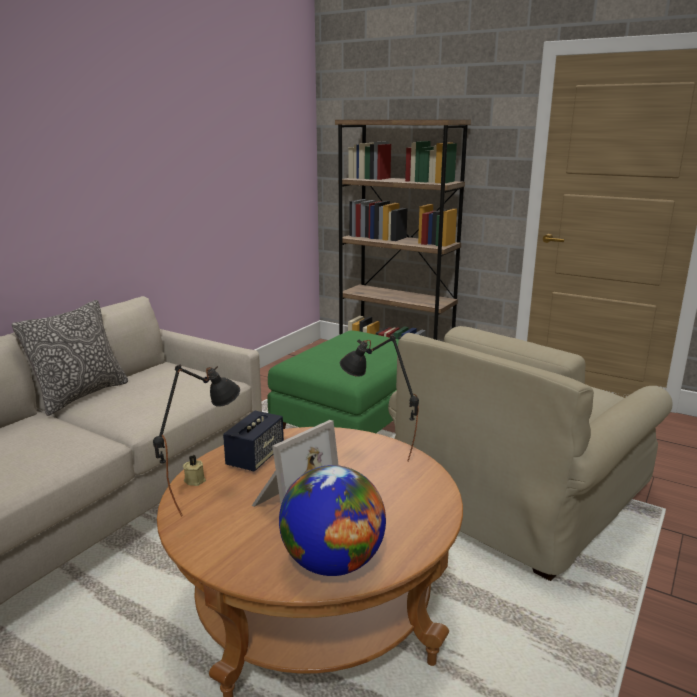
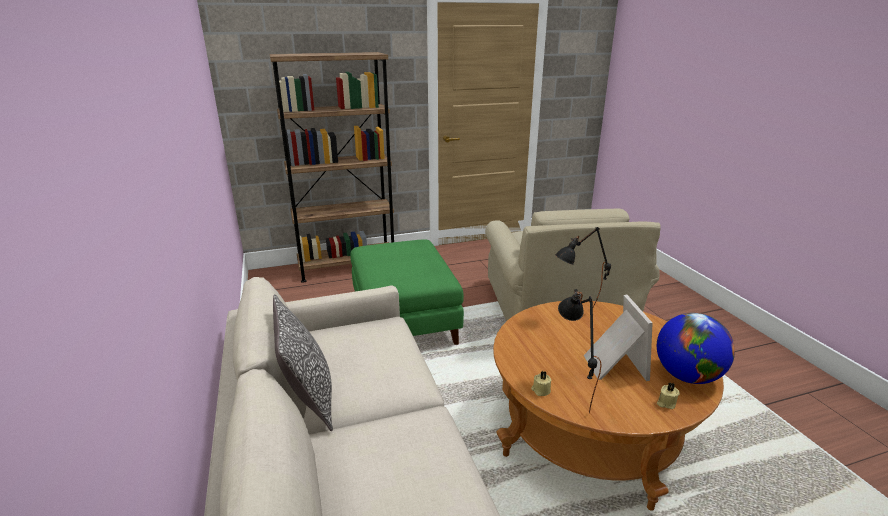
camera: 50 degrees left, 5 degrees up
(250, 560) = (665, 403): none -> beige candle
(255, 458) = (532, 355): speaker -> none

